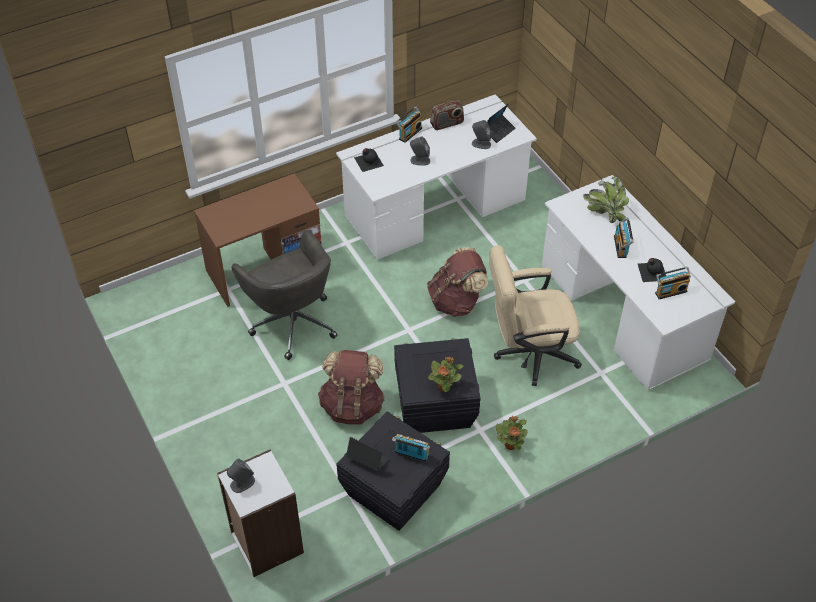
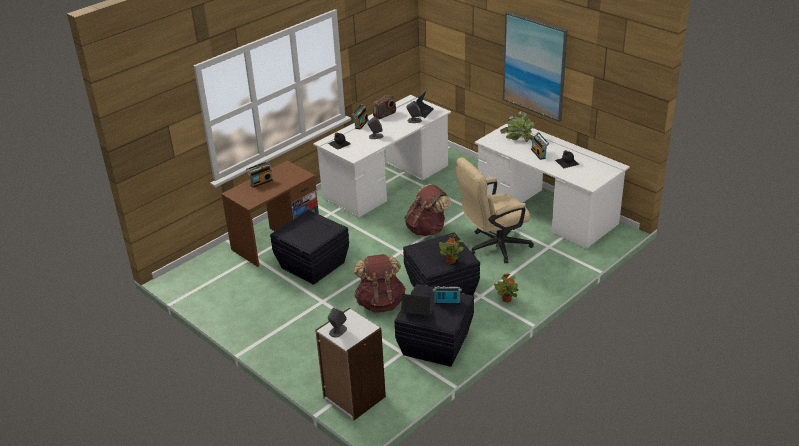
camera: 15 degrees left, 15 degrees down
(292, 322) = (312, 265): grey office chair -> black storage box
(648, 122) = (534, 66): none -> picture
(670, 291) = (584, 169): radio -> radio (261, 182)

